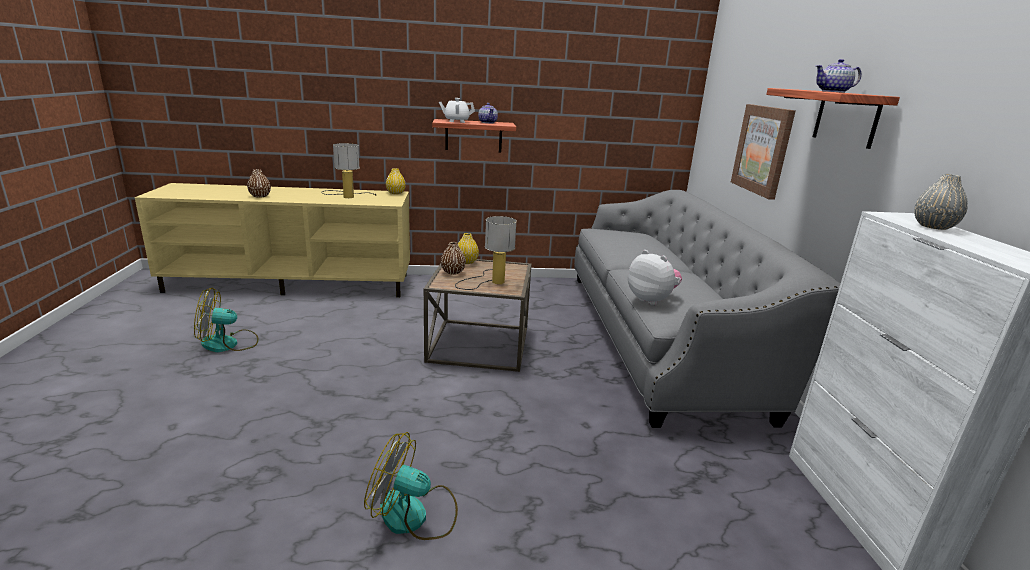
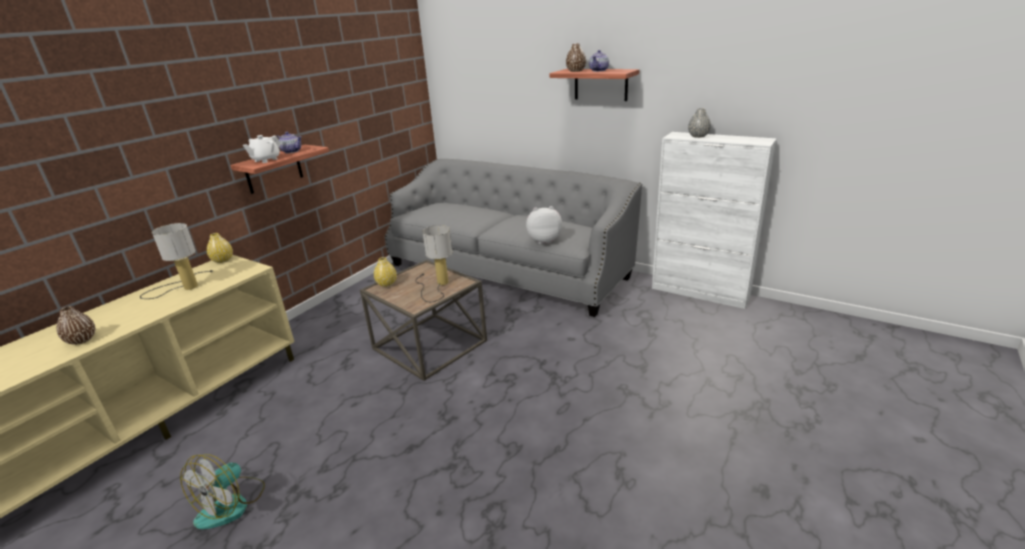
camera: 50 degrees left, 5 degrees up
(414, 515) = (600, 442): fan -> none
(452, 272) = (399, 295): brown vase -> brown vase (576, 71)
(762, 150) = (525, 113): picture -> none

